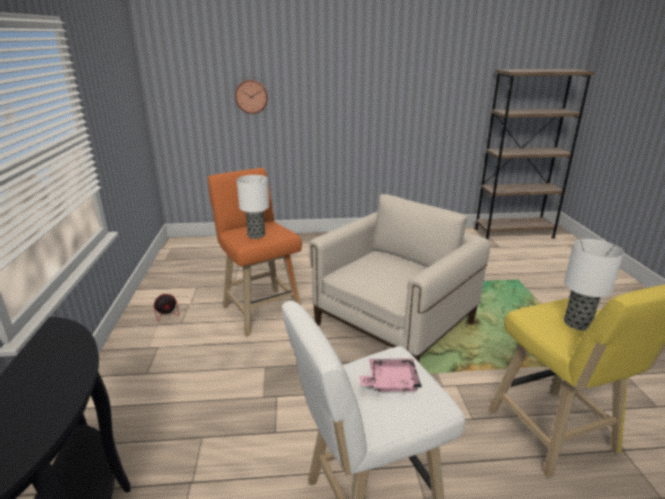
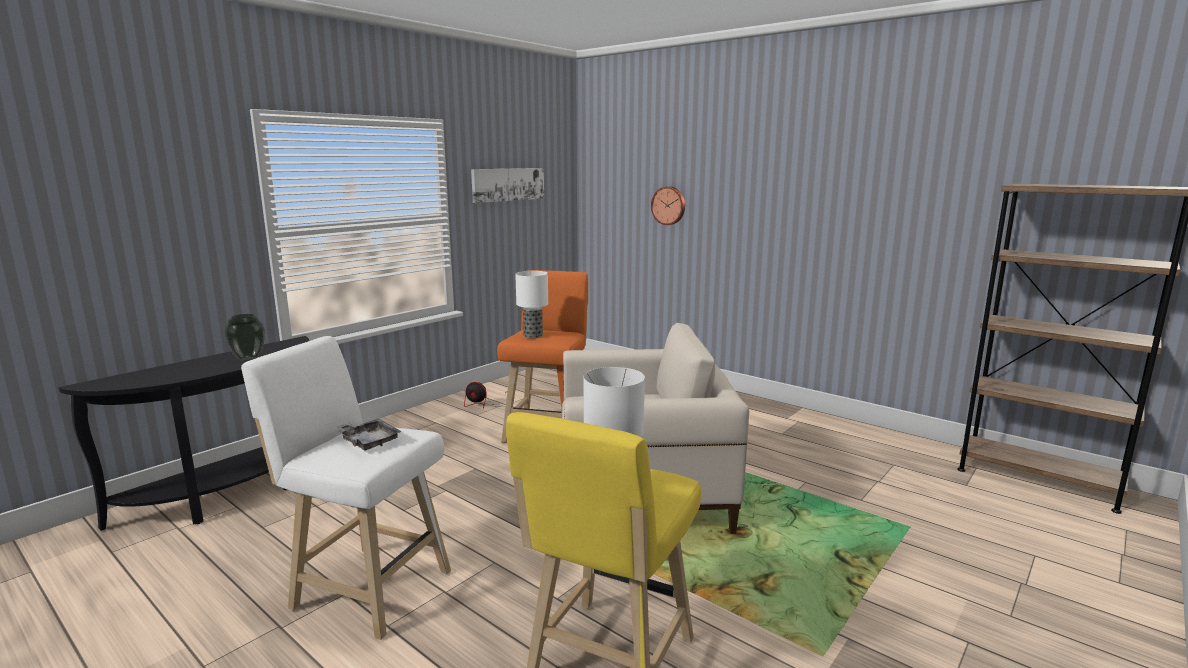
camera: 45 degrees right, 10 degrees down
(62, 374) = (249, 359): none -> vase
(110, 88) = (508, 184): none -> picture
(390, 382) = (369, 441): pink tray -> grey tray

